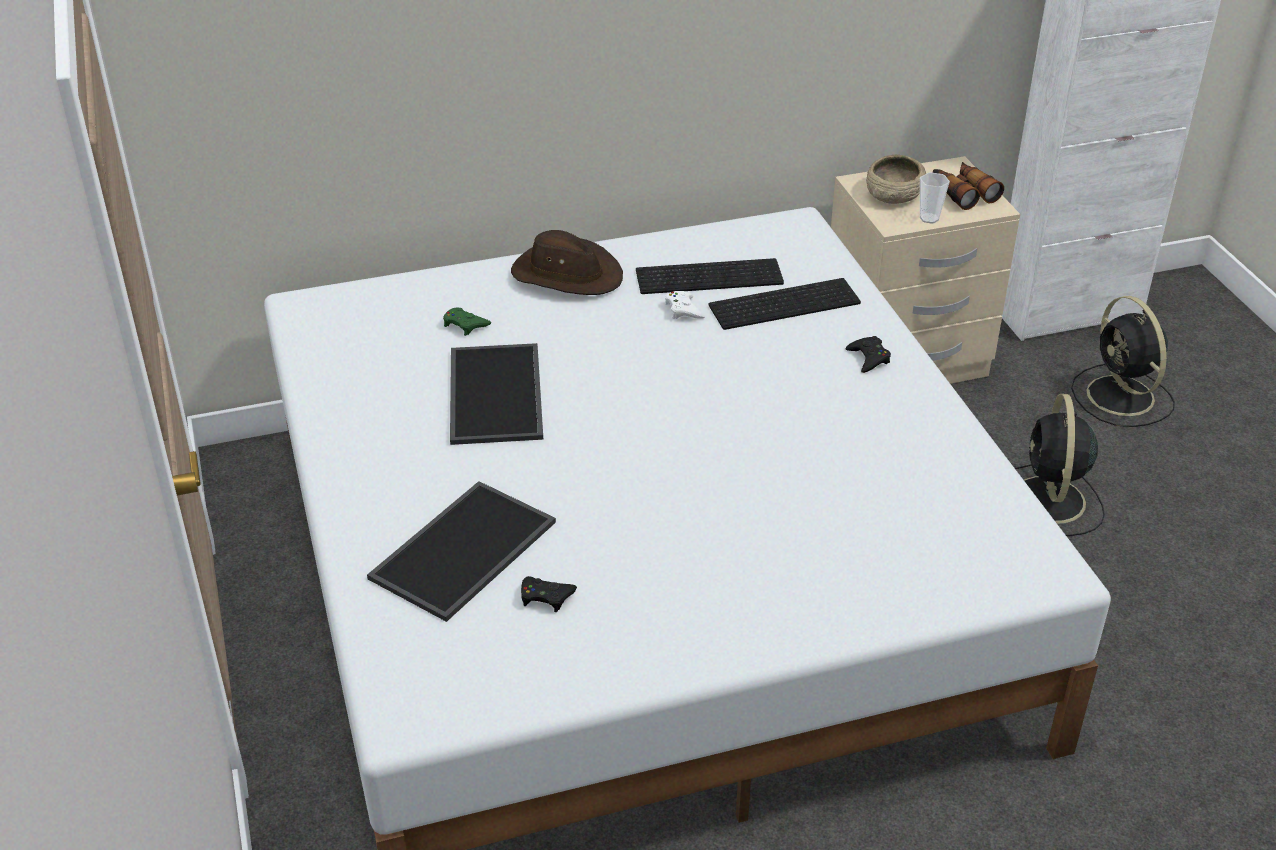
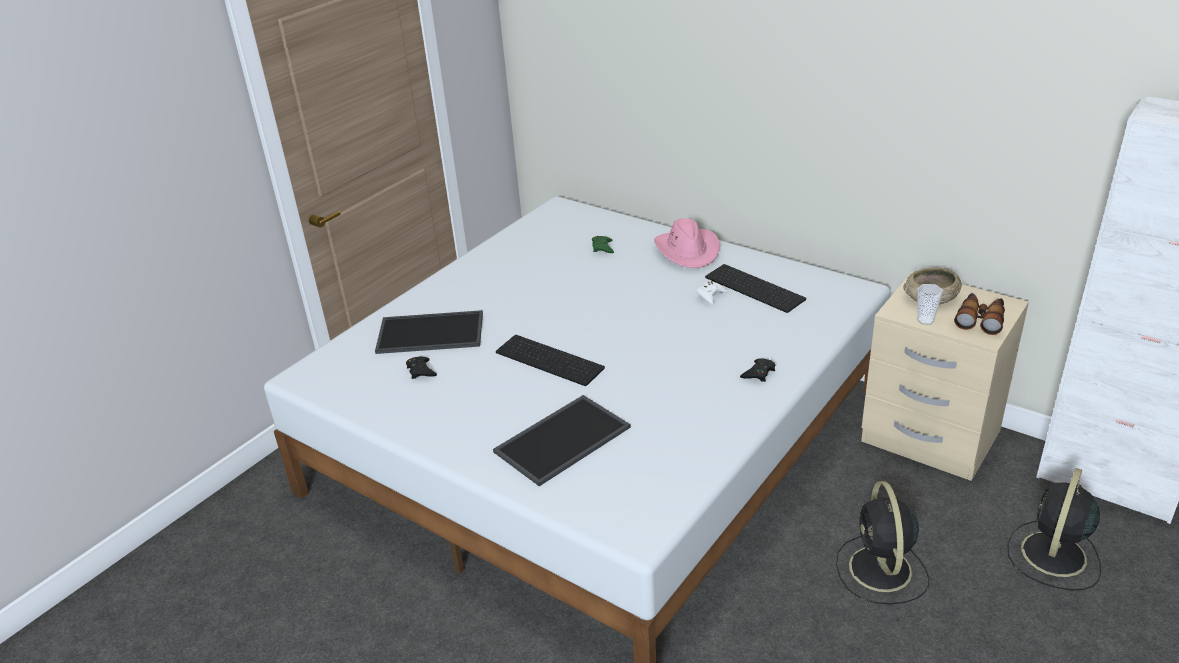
camera: 55 degrees right, 5 degrees down
(493, 393) = (558, 281): tray -> tray (562, 438)
(566, 274) = (688, 250): brown hat -> pink hat
(785, 303) = (769, 321): keyboard -> keyboard (551, 359)
(1049, 502) = (881, 571): black fan -> black fan turned 60 degrees counterclockwise

